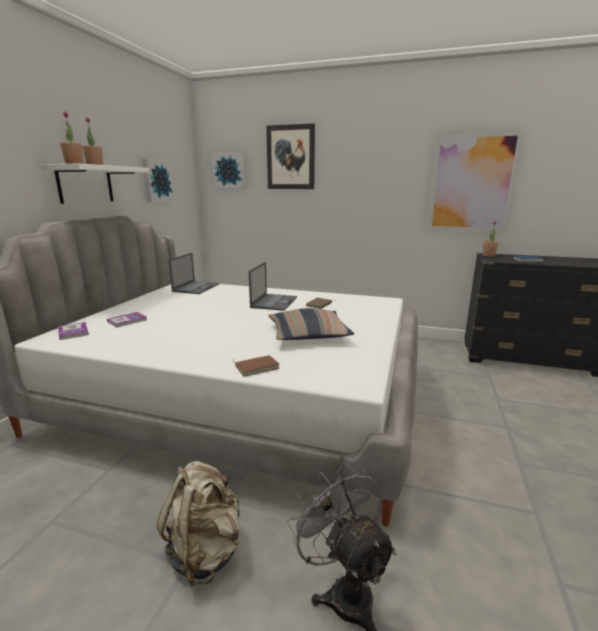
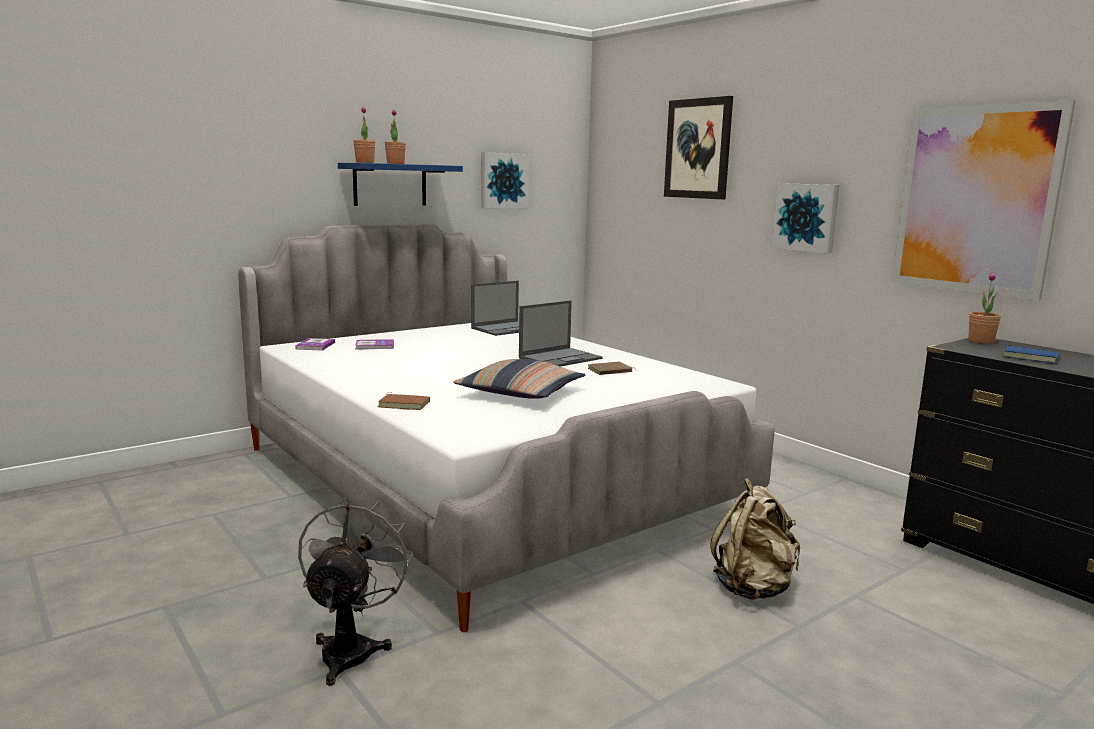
camera: 35 degrees right, 5 degrees down
(85, 184) = (390, 185): white shelf -> blue shelf
(206, 551) = (288, 576): beige backpack -> beige backpack (753, 588)
(230, 170) = (622, 167): picture -> picture (806, 217)

